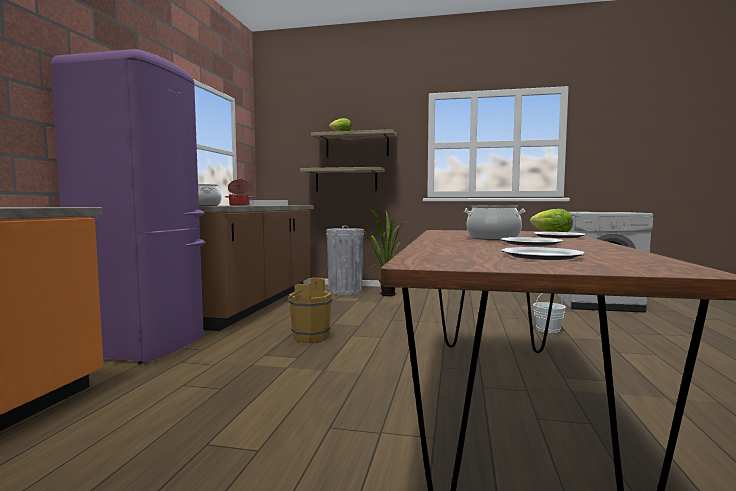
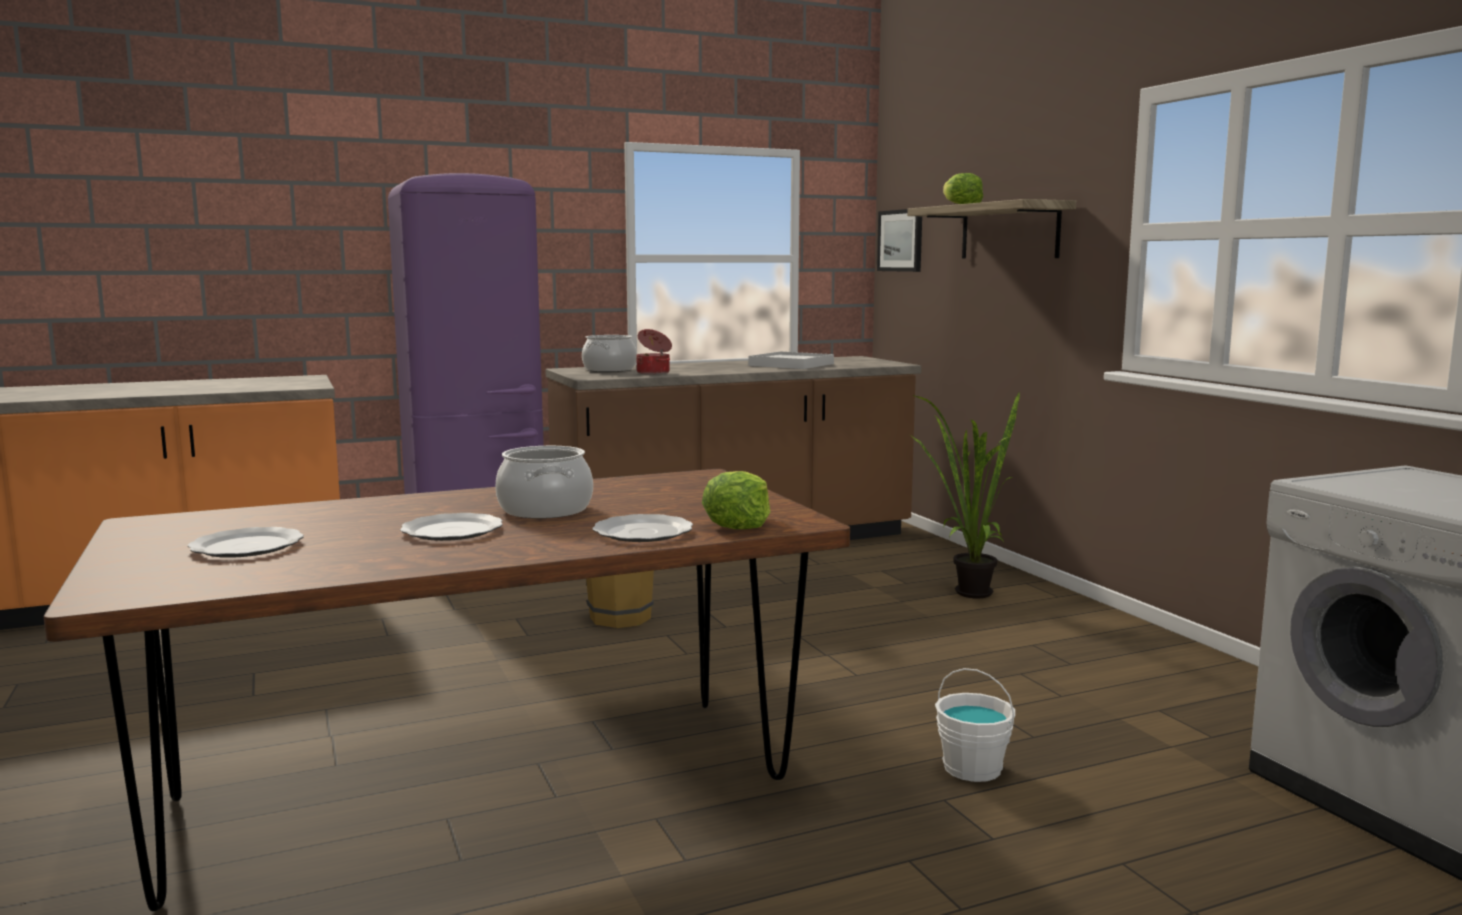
camera: 55 degrees right, 5 degrees up
(278, 150) = (901, 240): none -> picture
(345, 291) = (930, 563): grey trash can -> none
(346, 180) = (989, 312): shelf -> none

